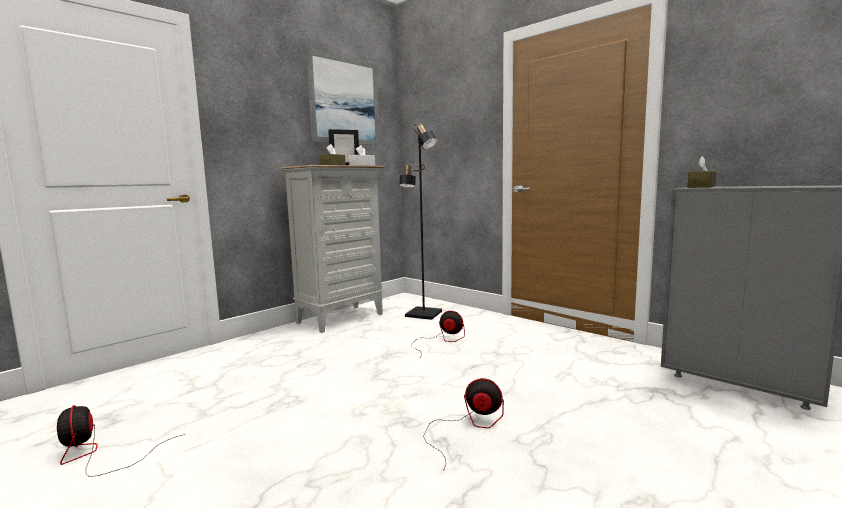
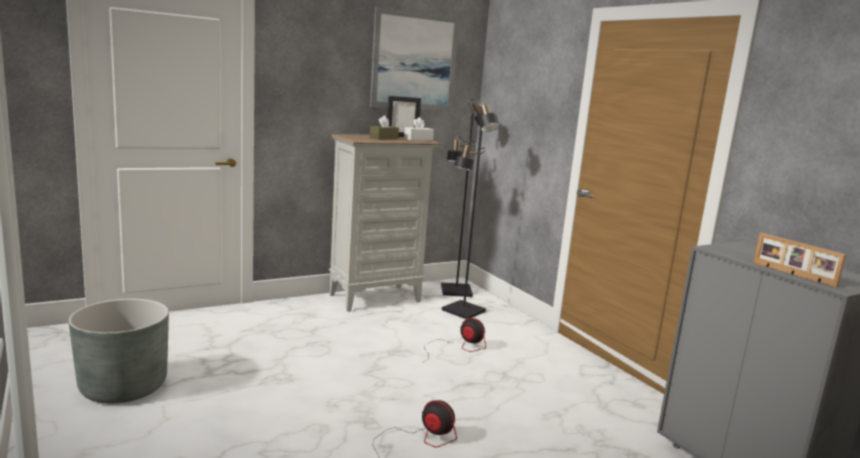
camera: 15 degrees right, 5 degrees up
(97, 454) = (123, 387): fan -> grey planter
(406, 302) = (456, 291): none -> black floor lamp
(701, 187) = (735, 248): brown tissue box -> none
(782, 187) = (792, 274): none -> picture frame

